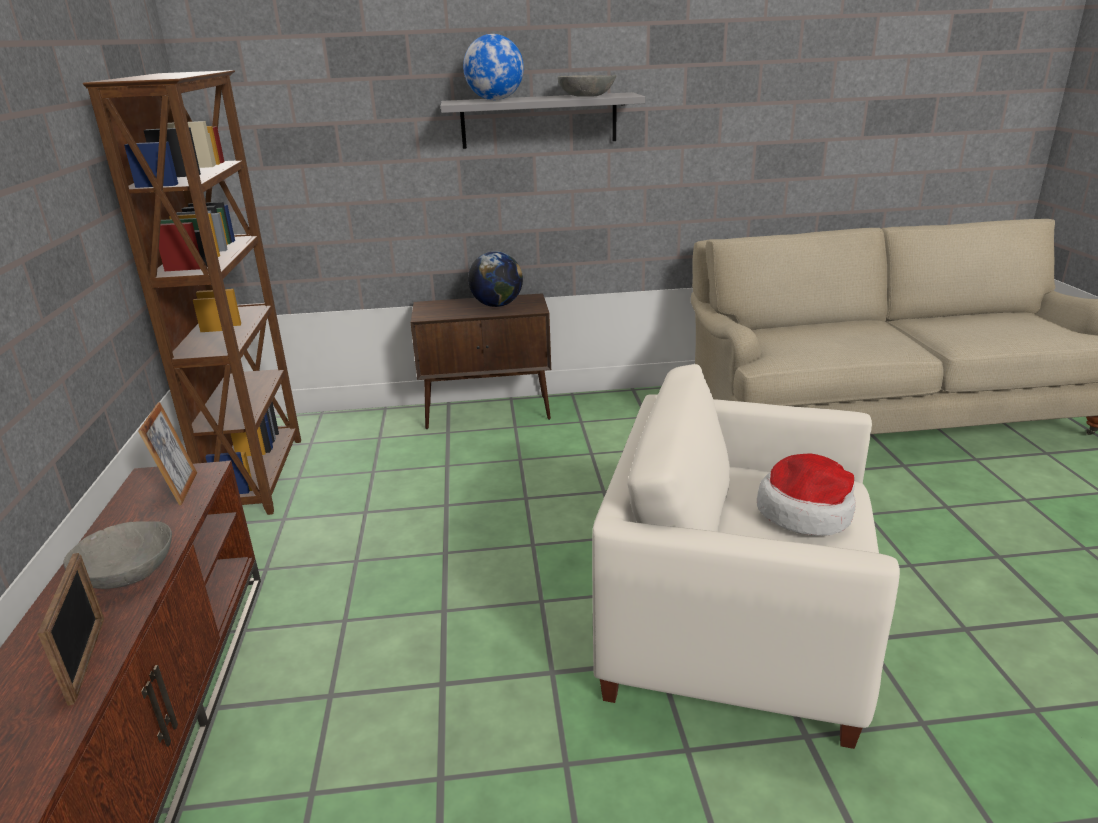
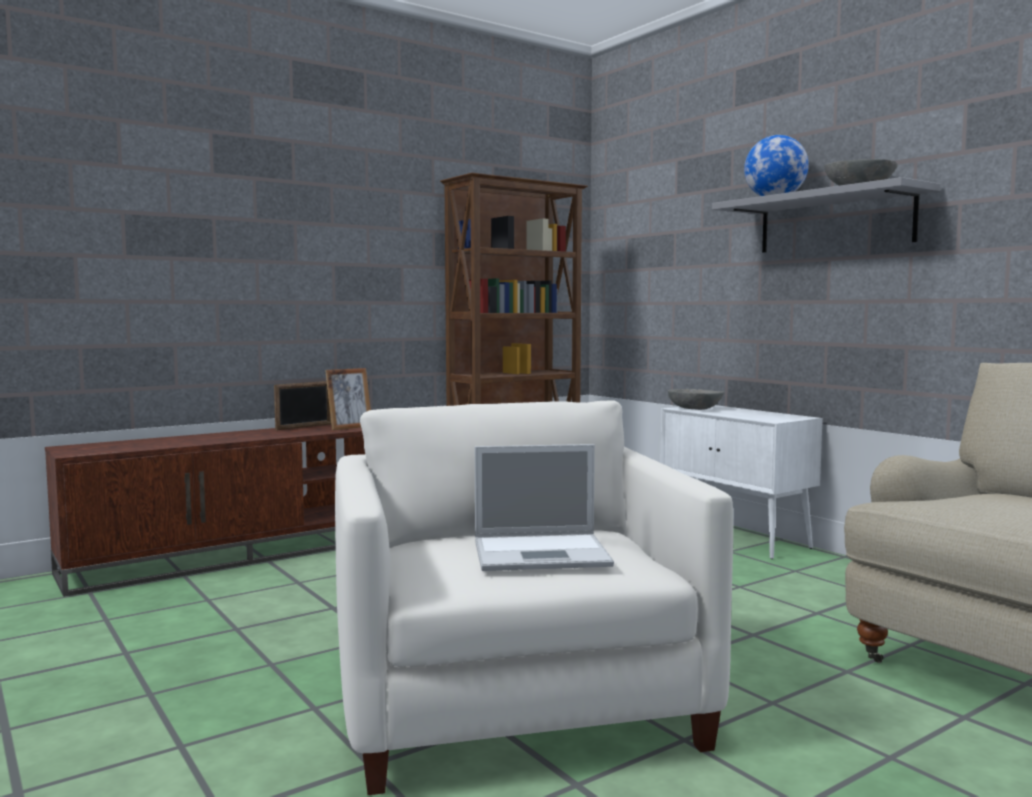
camera: 60 degrees right, 20 degrees down
(87, 659) = (176, 443): picture frame -> picture frame (304, 427)
(127, 573) = (255, 435): grey bowl -> grey bowl (694, 408)
(488, 412) = (736, 538): brown cabinet -> white cabinet
(497, 305) = (753, 414): globe -> none
(806, 512) = (543, 553): hat -> laptop

